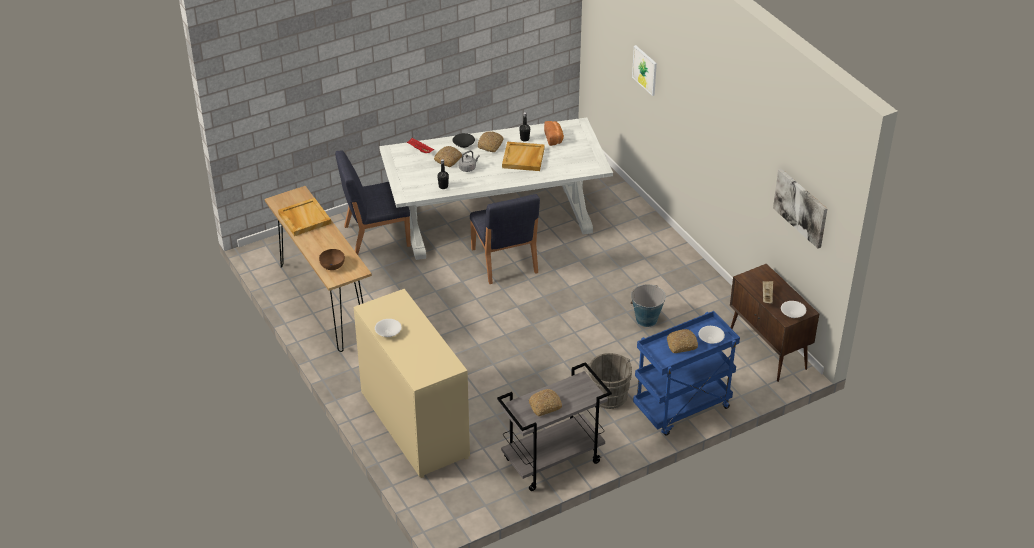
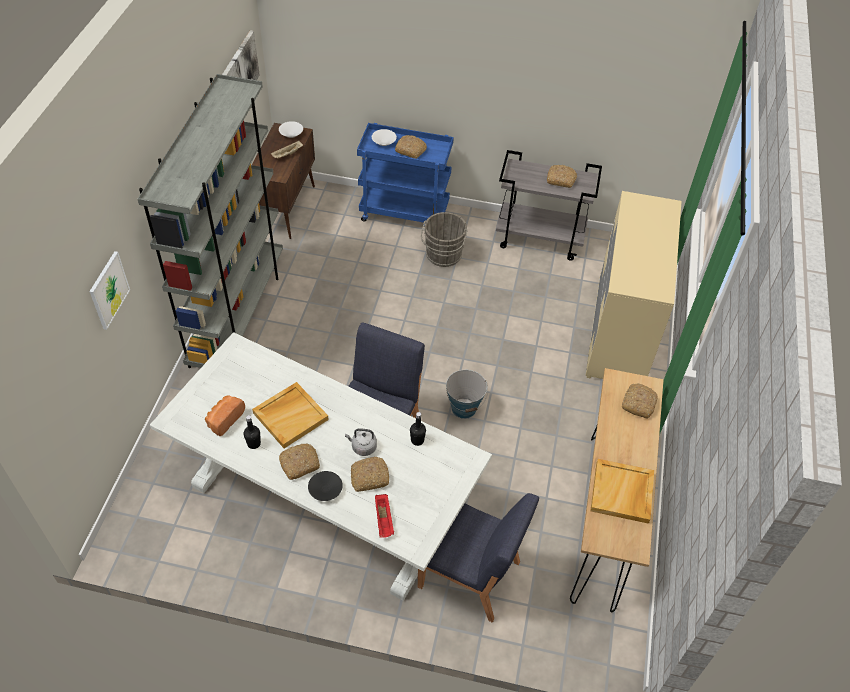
camera: 140 degrees left, 10 degrees up
(333, 265) = (638, 403): brown bowl -> bread
(388, 332) = (660, 259): white bowl -> none
(646, 319) = (334, 290): bucket -> bucket (464, 408)
(682, 266) = (238, 314): none -> grey bookcase

